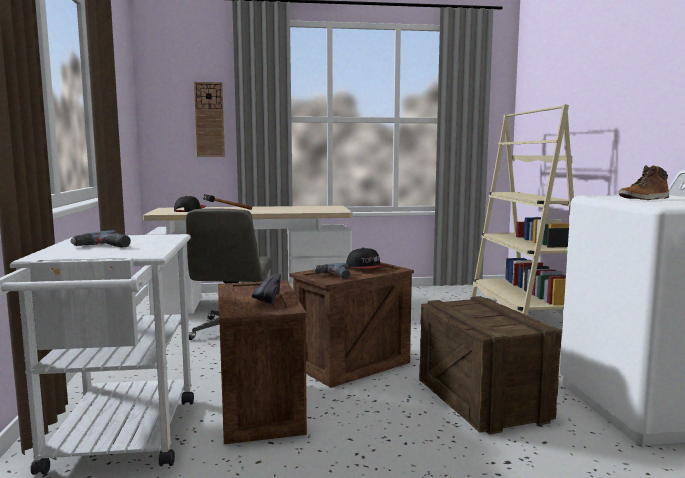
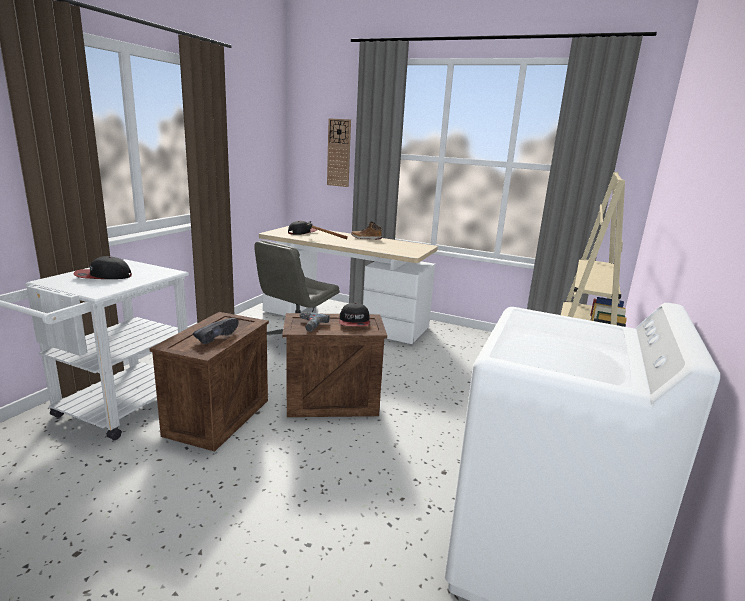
camera: 30 degrees right, 10 degrees up
(103, 246) = (103, 276): power drill -> cap
(481, 399) = (381, 476): crate -> none
(644, 199) = (545, 335): boot -> boot (366, 238)

